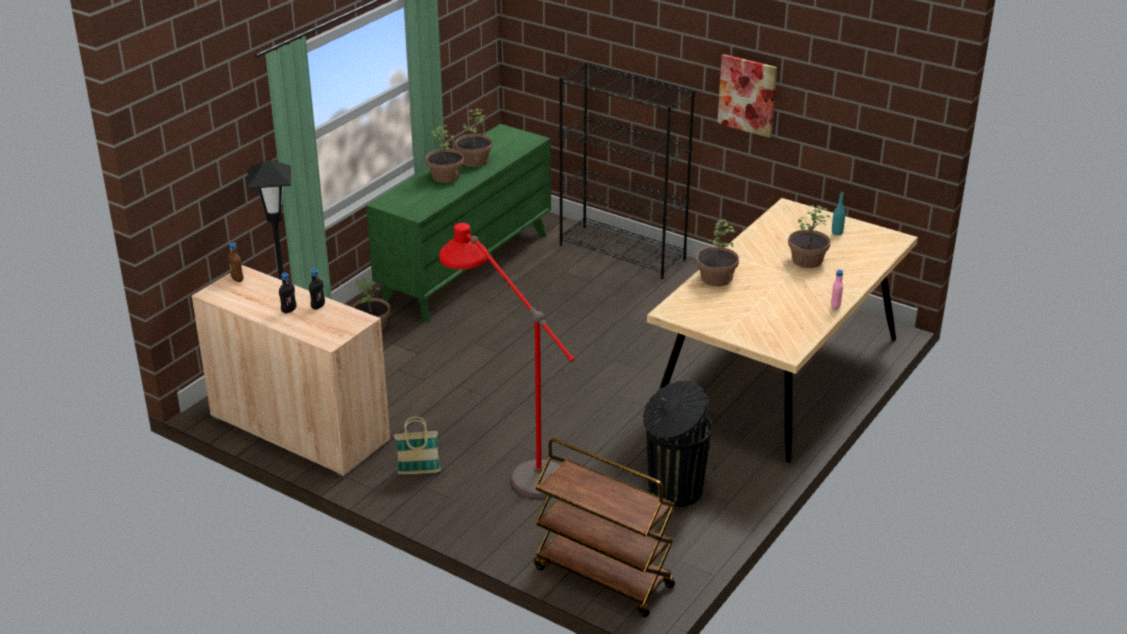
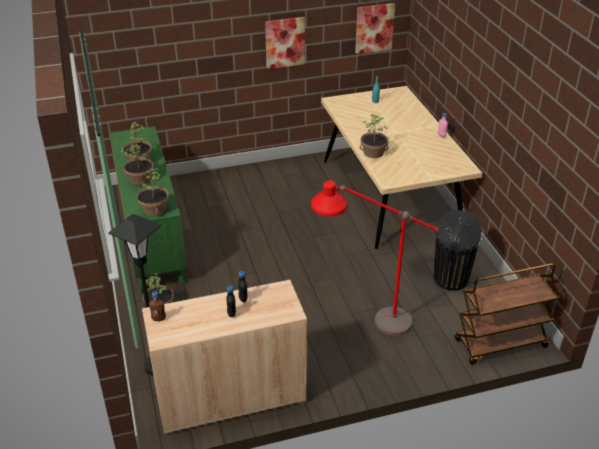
camera: 50 degrees left, 5 degrees up
(419, 472) = (335, 365): basket -> none
(623, 252) = (218, 179): black bookcase -> none
(806, 260) = (390, 121): potted plant -> potted plant (154, 209)
(882, 124) = (374, 28): none -> picture

